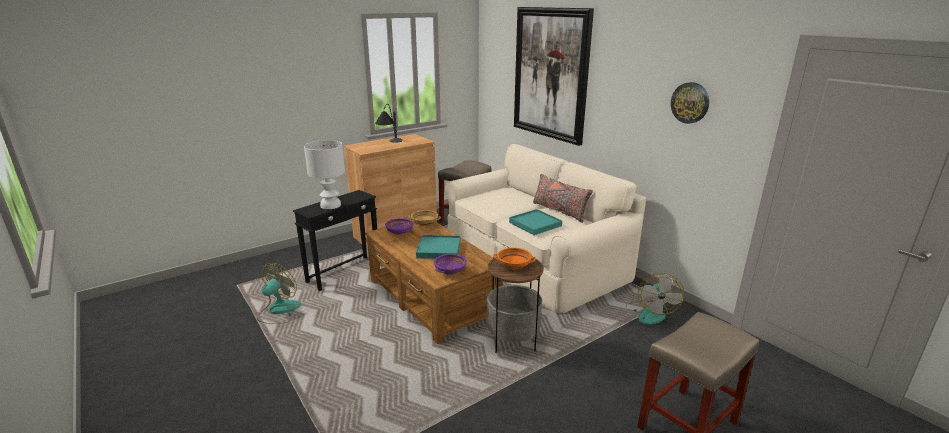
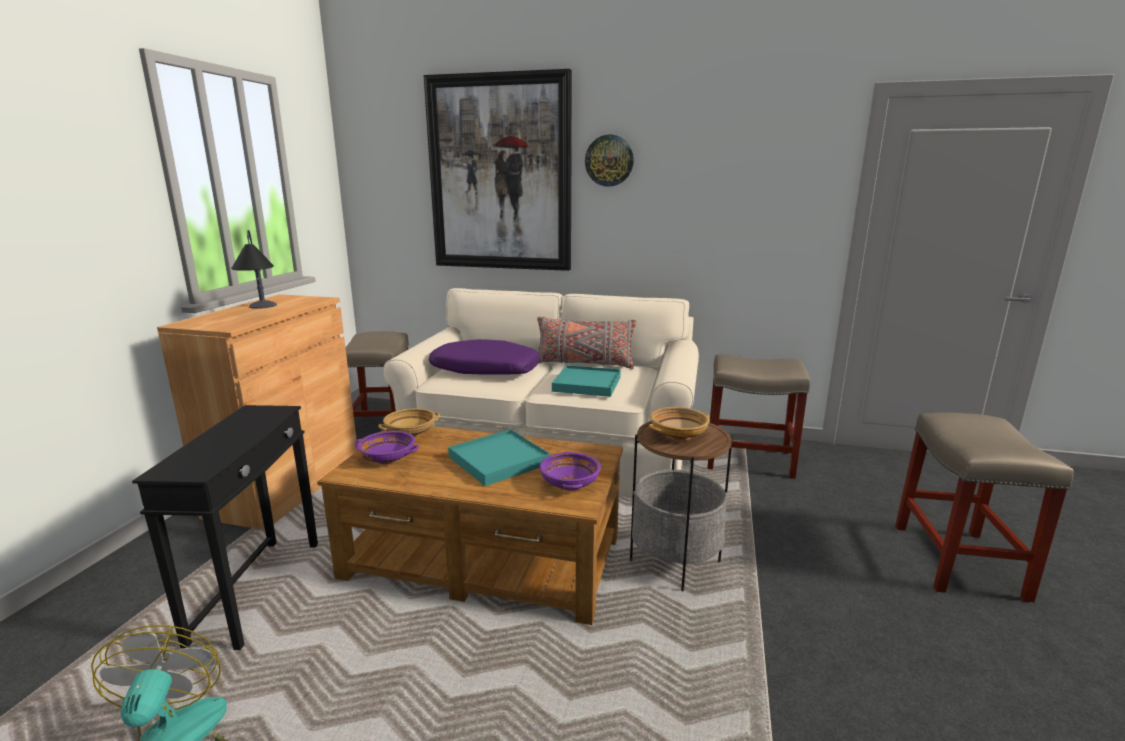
camera: 40 degrees left, 5 degrees down
(330, 205) = (223, 445): white table lamp -> none
(497, 200) = (485, 370): none -> purple pillow
(514, 265) = (678, 434): orange bowl -> beige bowl
(650, 313) = (750, 460): fan -> beige stool
(690, 103) = (740, 182): wall clock -> wall clock (609, 160)

